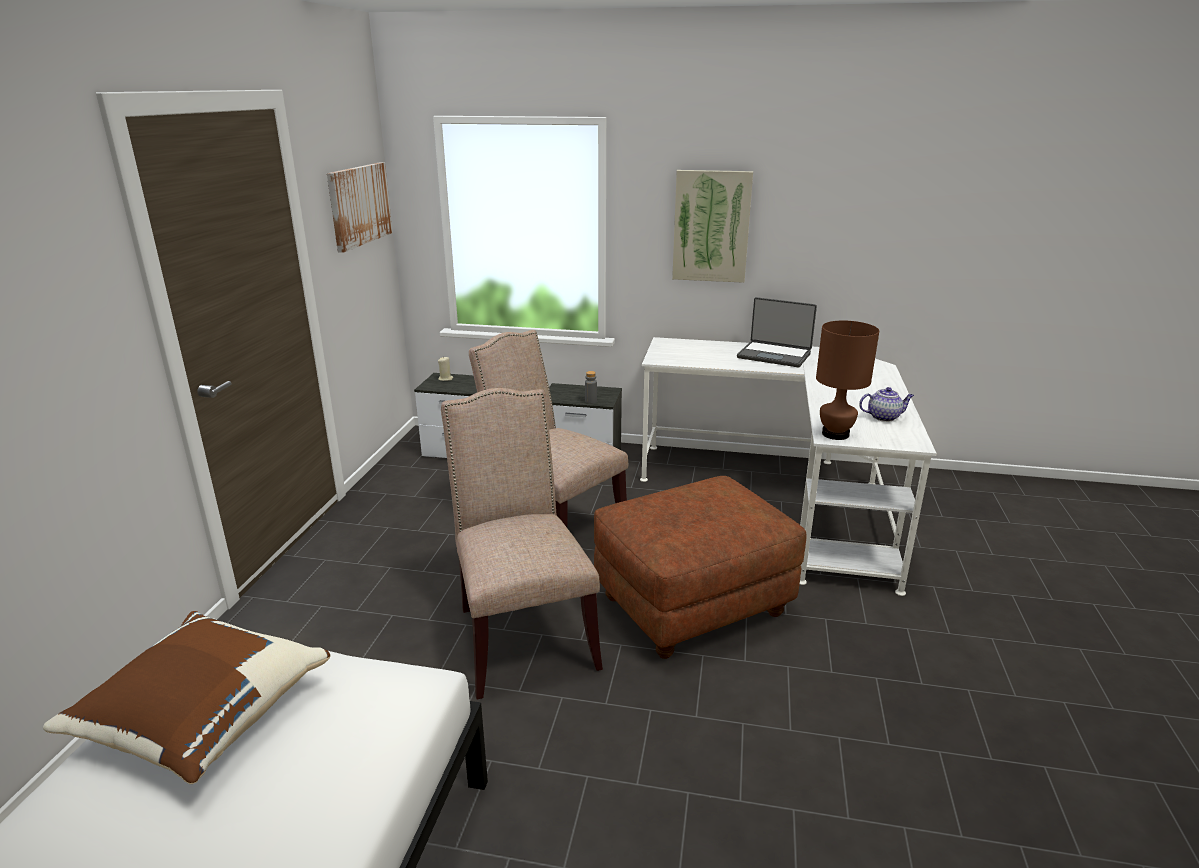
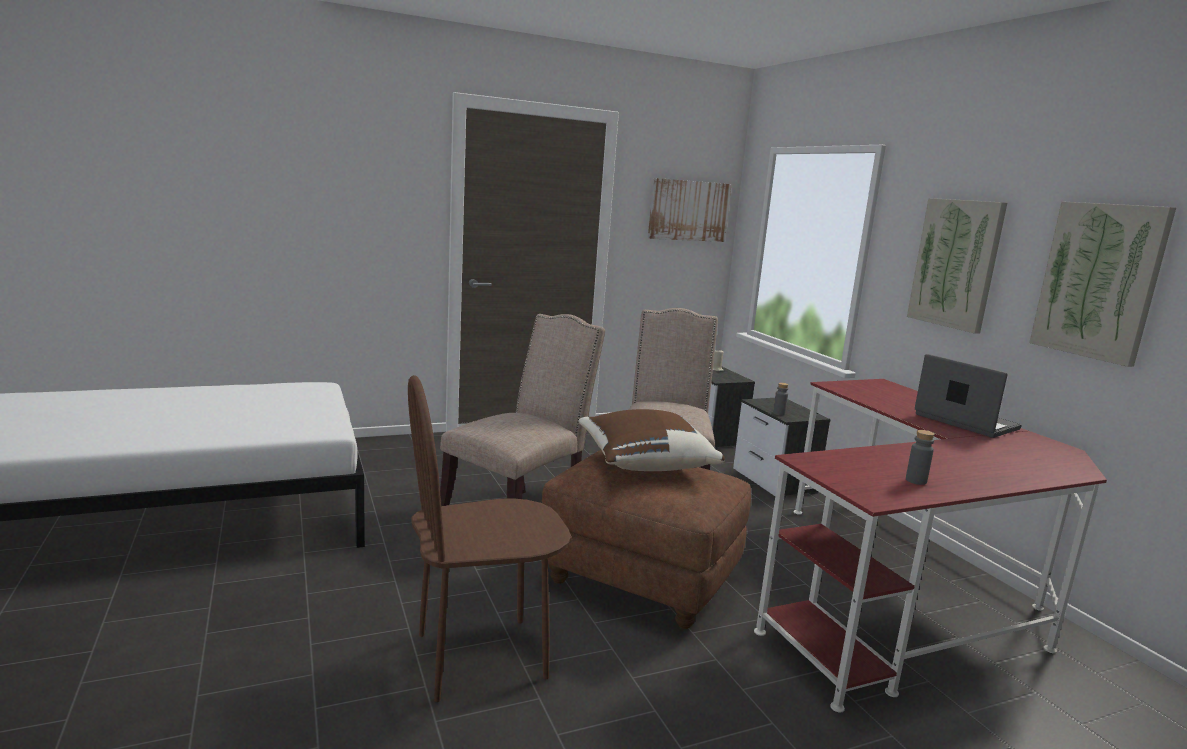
camera: 55 degrees right, 10 degrees down
(202, 719) = (269, 397): brown pillow -> brown pillow (644, 463)
(763, 753) = (481, 656): none -> brown chair
(774, 355) = (964, 422): laptop -> laptop turned 150 degrees clockwise
(784, 497) = (903, 592): white desk -> red desk
(834, 434) = (815, 461): brown table lamp -> none
(838, 227) = (1099, 281): none -> picture
(884, 417) = (916, 481): teapot -> grey bottle

